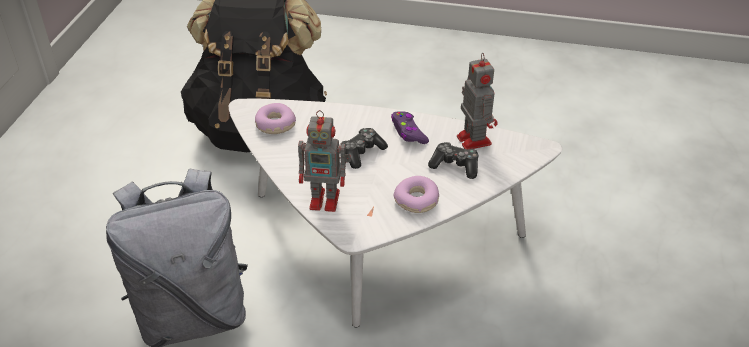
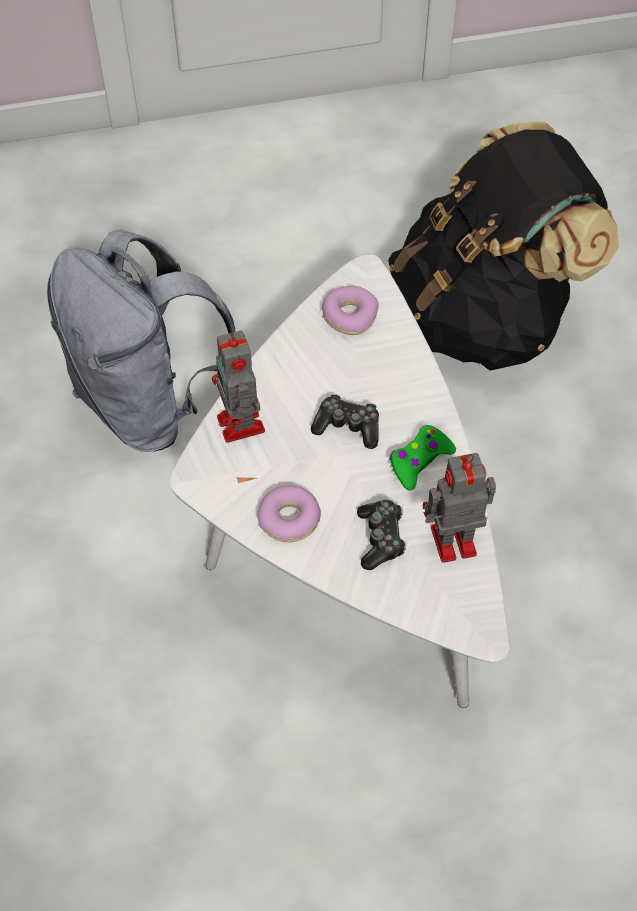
camera: 65 degrees right, 15 degrees up
(408, 132) = (419, 461): purple game controller -> green game controller
(473, 139) = (450, 541): toy robot -> toy robot turned 150 degrees counterclockwise

